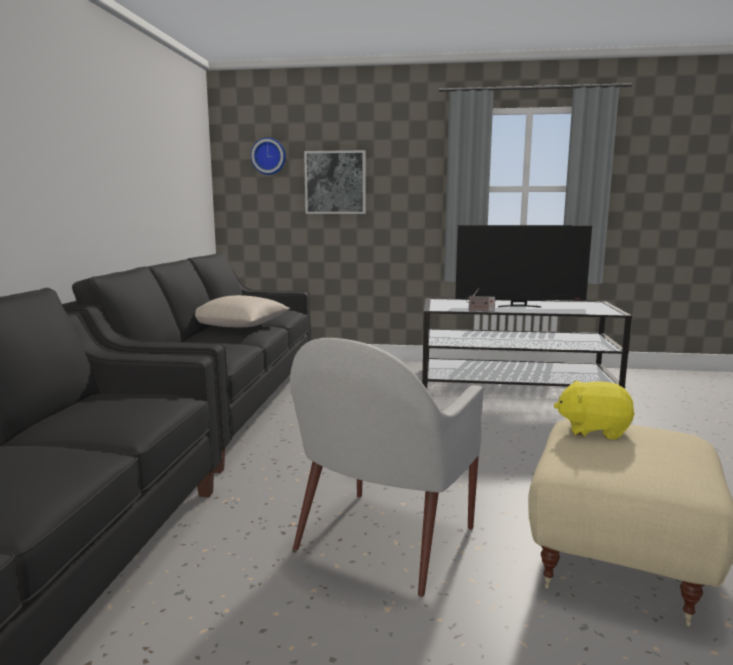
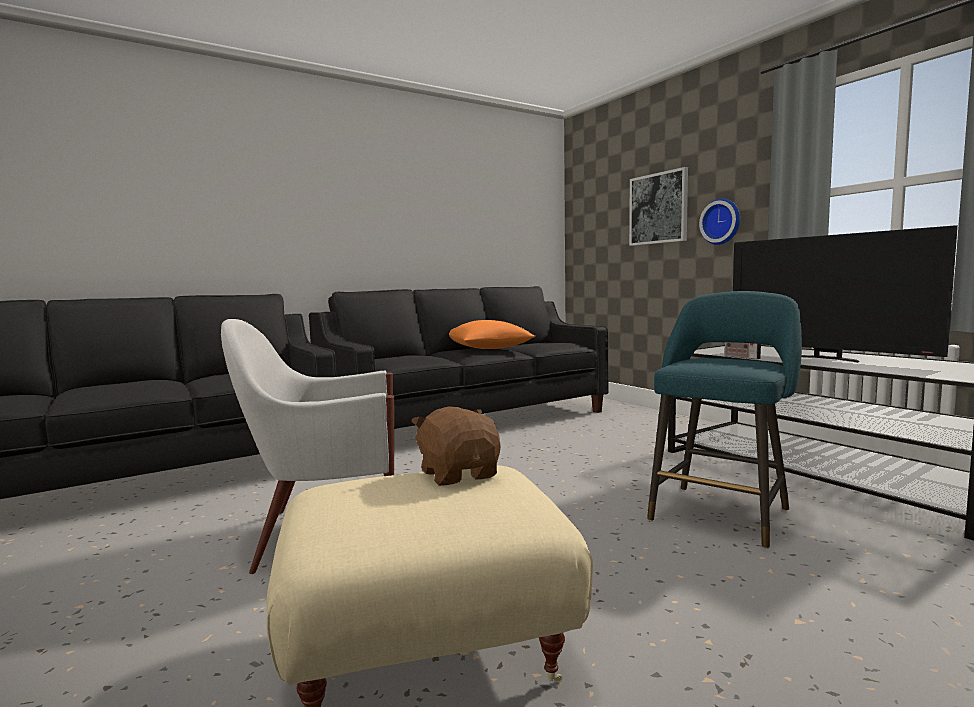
camera: 50 degrees right, 5 degrees down
(239, 326) = (488, 348): beige pillow -> orange pillow
(269, 156) = (604, 190): wall clock -> wall clock (721, 221)
(532, 419) = (721, 512): none -> turquoise stool
(593, 430) = (459, 474): yellow plush toy -> brown plush toy

